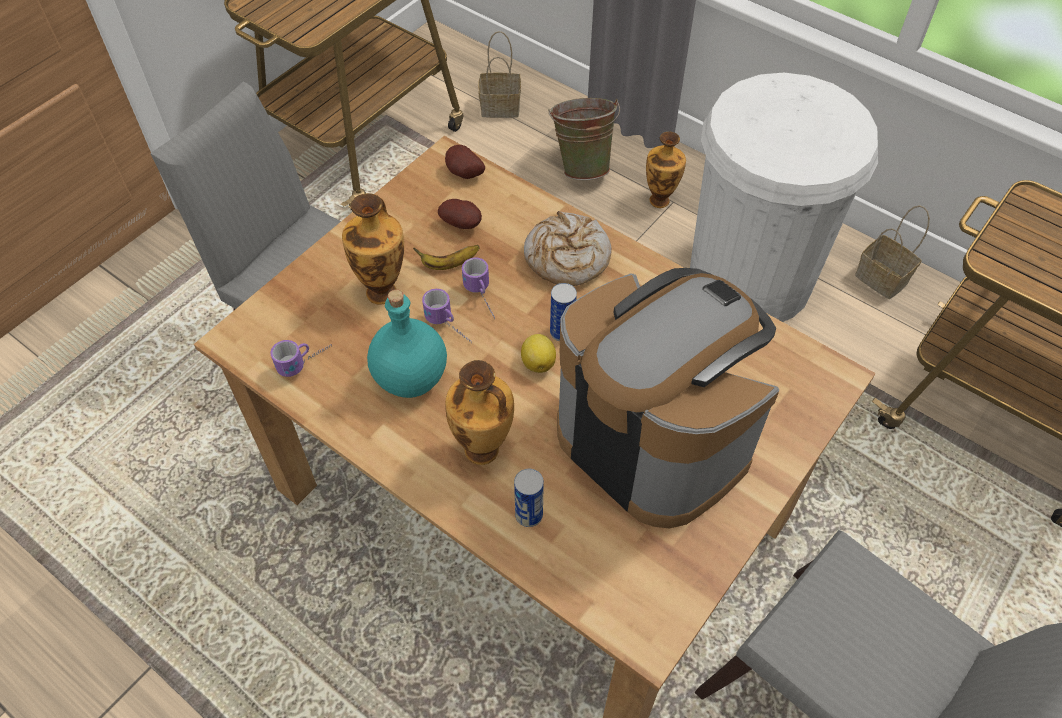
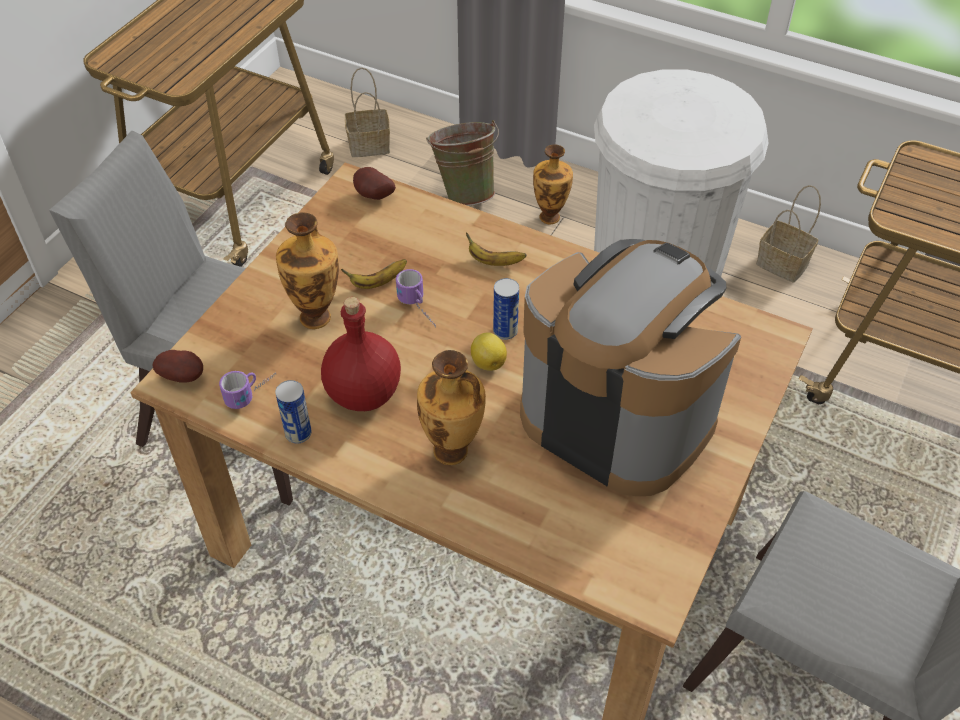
camera: 10 degrees left, 5 degrees down
(410, 377) = (362, 393): turquoise bottle -> red bottle
(449, 328) = (392, 342): mug -> none
(462, 224) = (383, 243): potato -> potato (184, 376)
(529, 515) = (511, 504): can -> can (298, 433)
(566, 258) = (494, 262): bread -> banana

